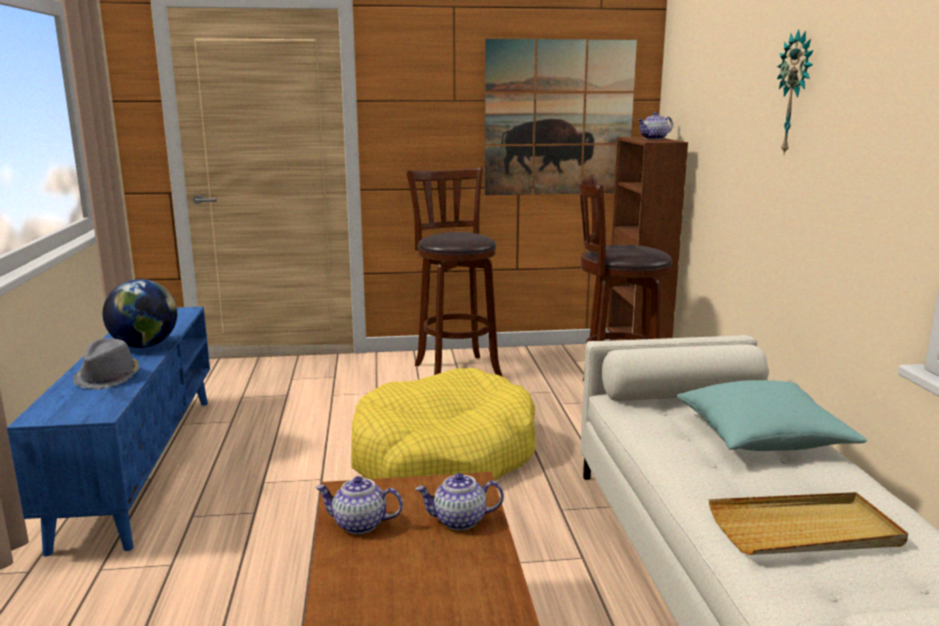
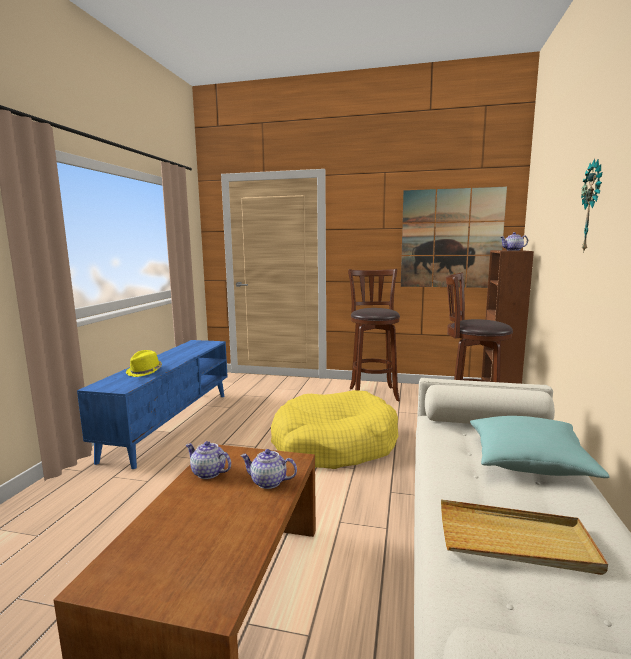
camera: 20 degrees right, 5 degrees down
(109, 378) = (145, 372): grey hat -> yellow hat
(144, 346) = (177, 358): globe -> none

